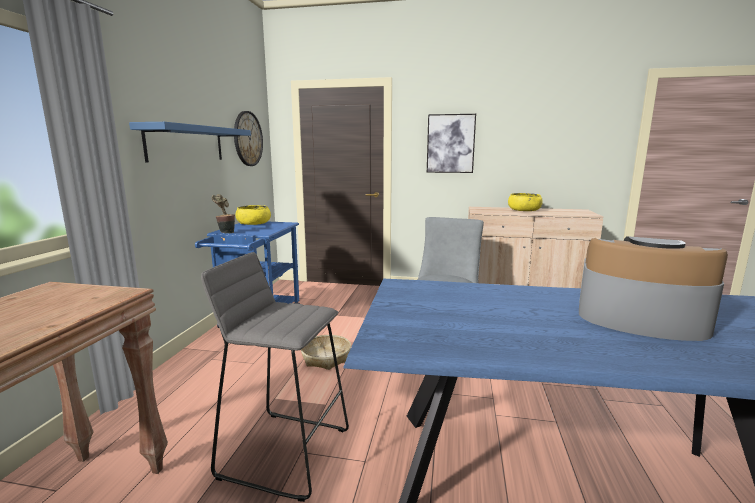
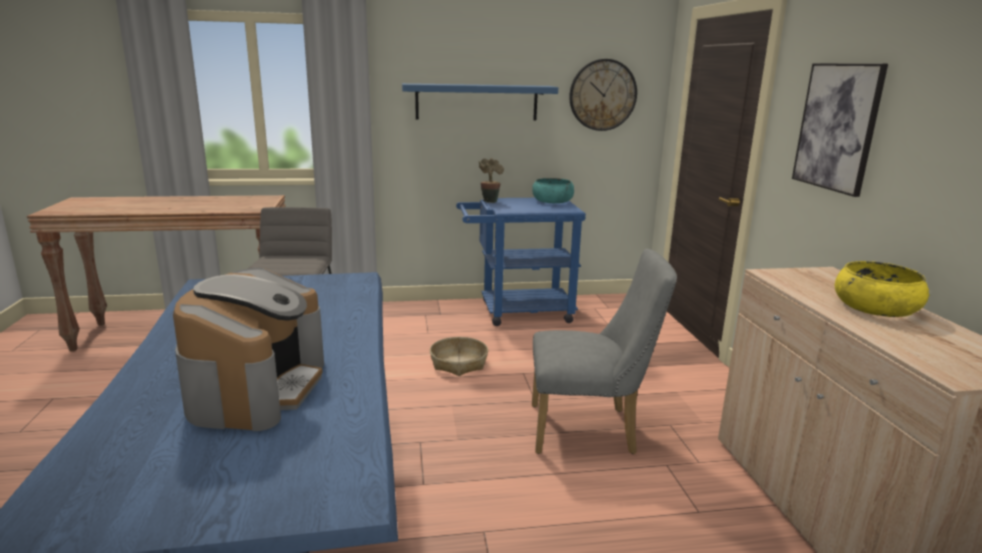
camera: 70 degrees right, 5 degrees up
(254, 223) = (552, 201): yellow bowl -> turquoise bowl

